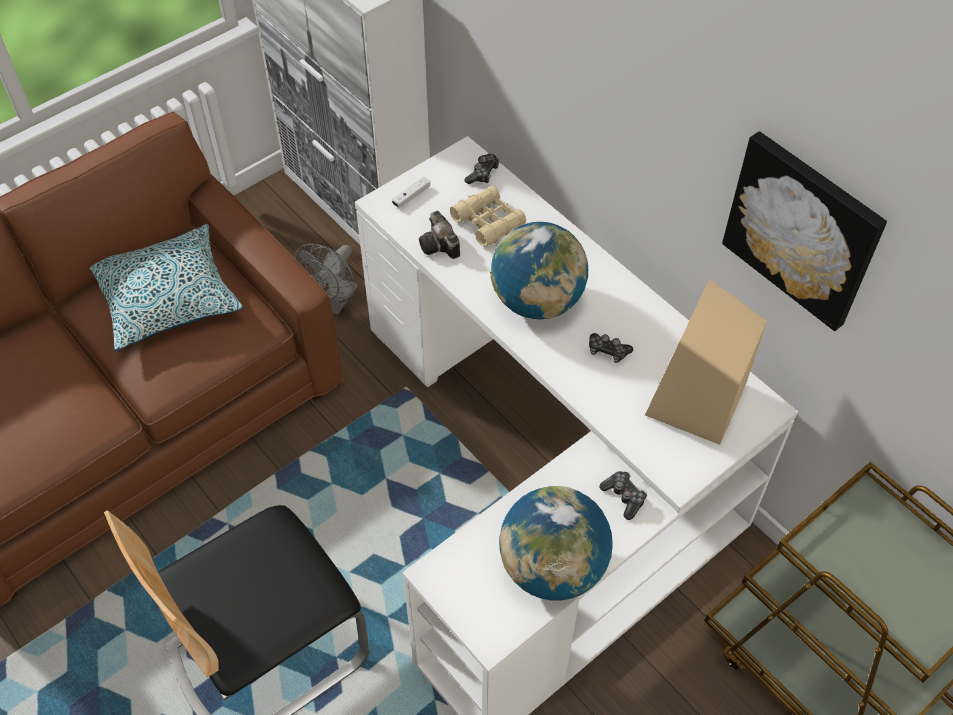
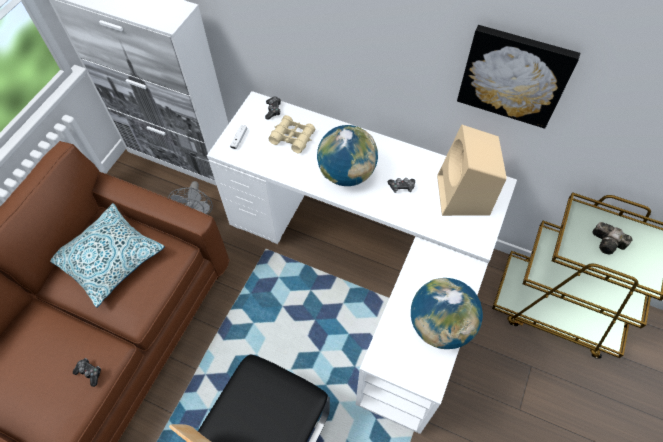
camera: 25 degrees left, 5 degrees up
(440, 246) = (273, 163): camera -> camera (608, 244)
(624, 497) = (454, 266): game controller -> game controller (89, 372)

